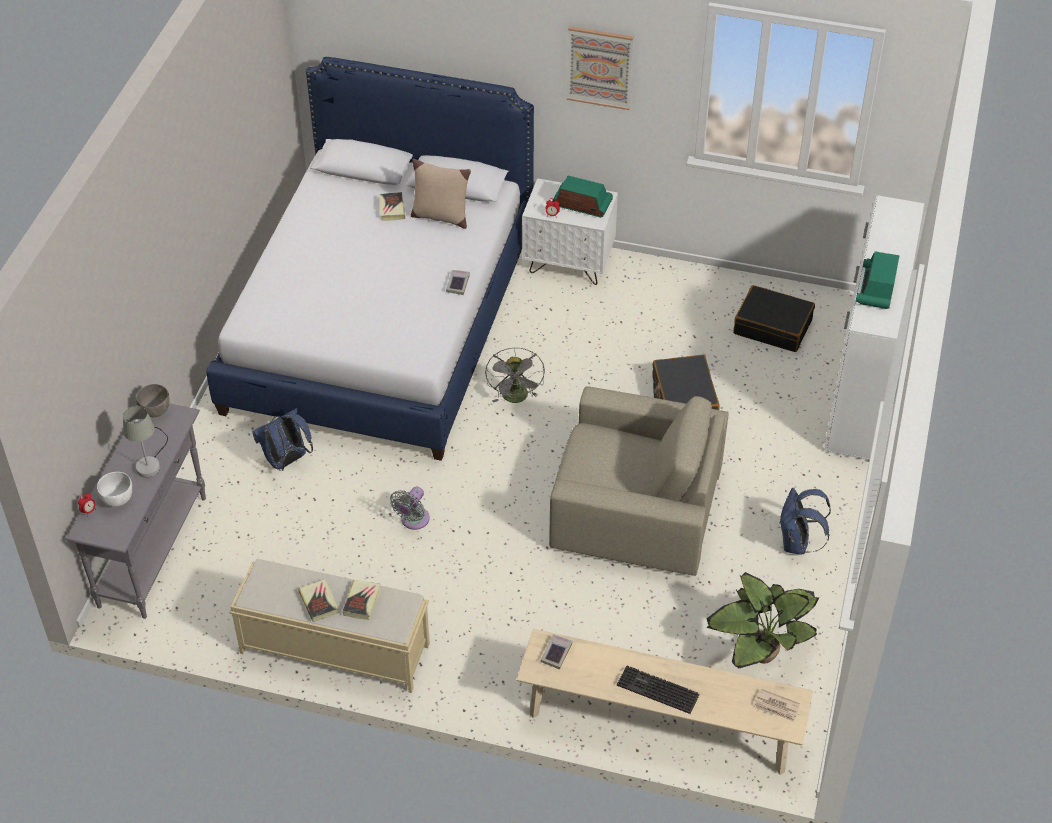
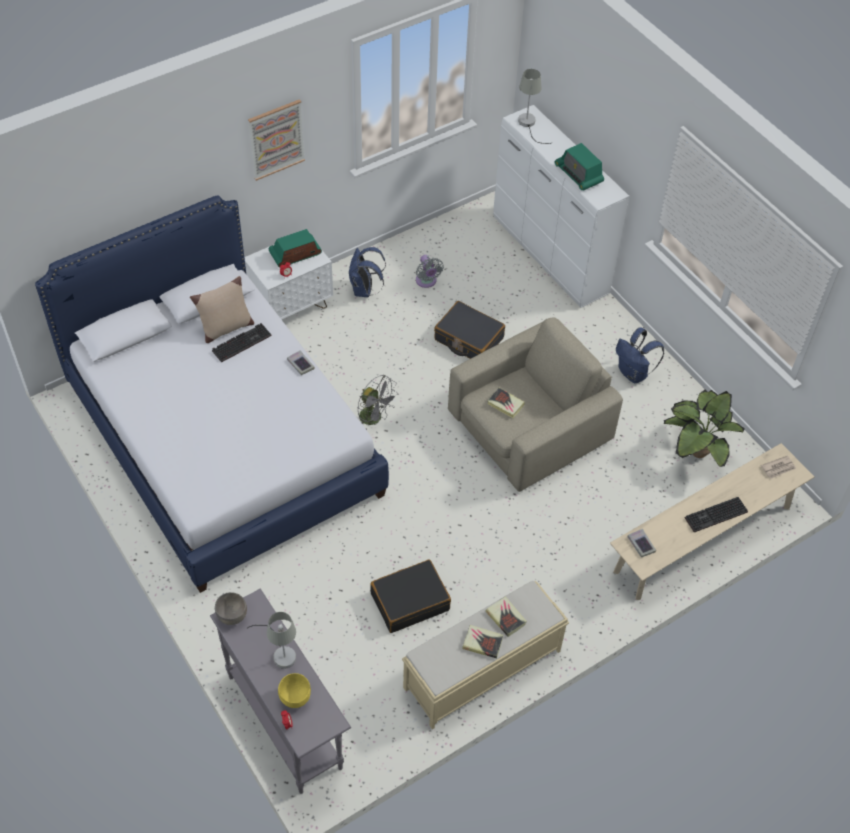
camera: 50 degrees left, 5 degrees up
(117, 499) = (295, 698): white bowl -> yellow bowl
(286, 461) = (289, 582): blue backpack -> blue backpack (364, 290)
(391, 208) = (185, 348): book -> book (505, 404)
(413, 521) = (419, 548): grey fan -> grey fan (426, 282)
(438, 235) = (242, 342): none -> keyboard
(773, 326) = (458, 255): black suitcase -> black suitcase (410, 601)
(892, 217) = (528, 125): none -> grey table lamp

